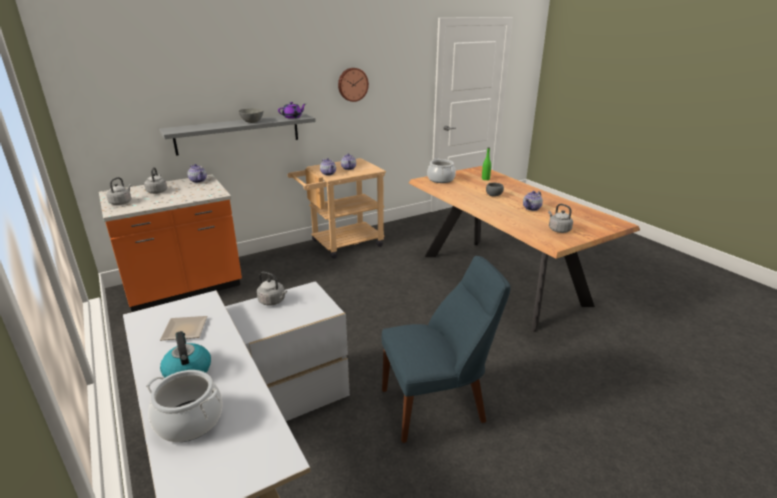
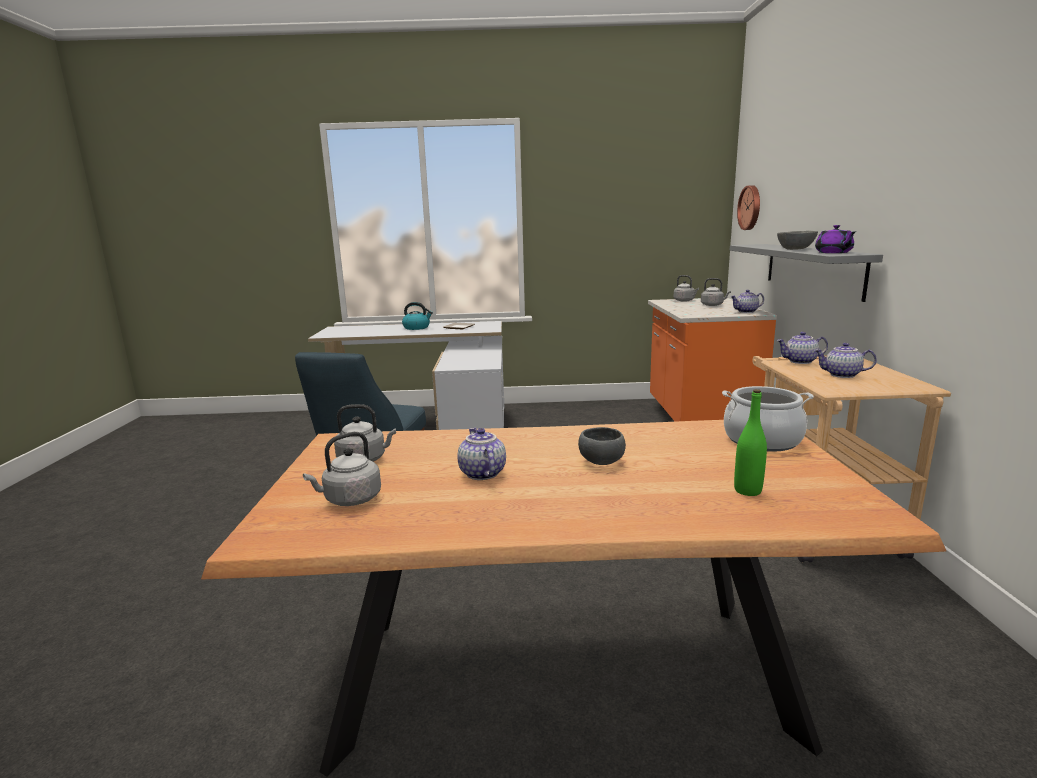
camera: 120 degrees right, 10 degrees down
(189, 420) = (378, 328): cooking pot -> none
(273, 301) = (486, 357): grey kettle -> grey kettle (350, 499)
(352, 84) = (977, 202): wall clock -> wall clock (750, 207)

